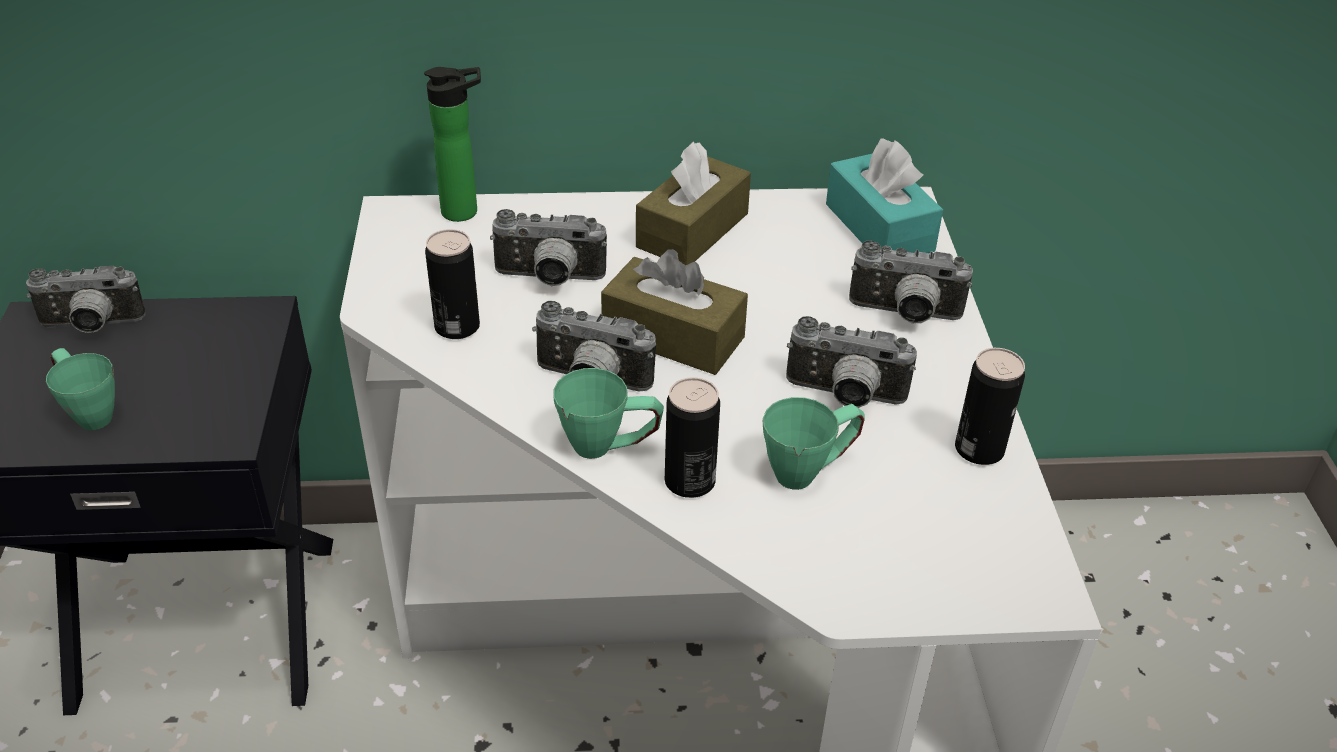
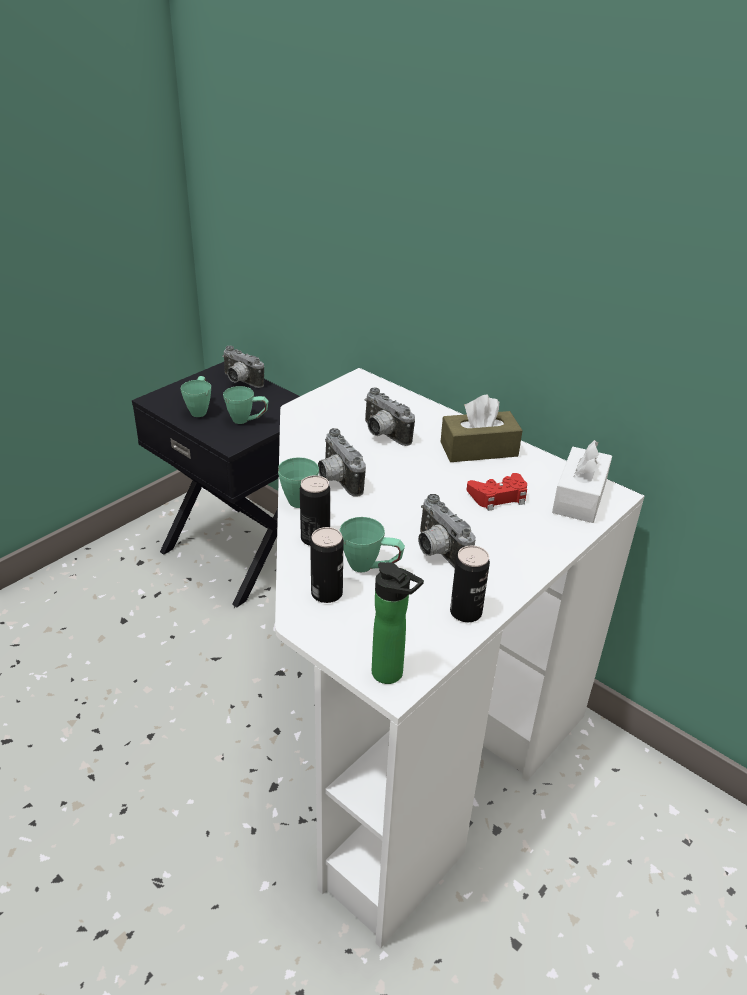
camera: 45 degrees right, 5 degrees down
(201, 383) = (247, 420): none -> green mug
(457, 327) = (318, 431): can -> can (327, 593)
(465, 211) = (389, 392): bottle -> bottle (391, 675)
(673, 336) = (399, 484): brown tissue box -> none
(803, 280) = (498, 496): none -> red game controller
(879, 227) = (579, 497): turquoise tissue box -> white tissue box
(904, 315) = (526, 539): camera -> none

